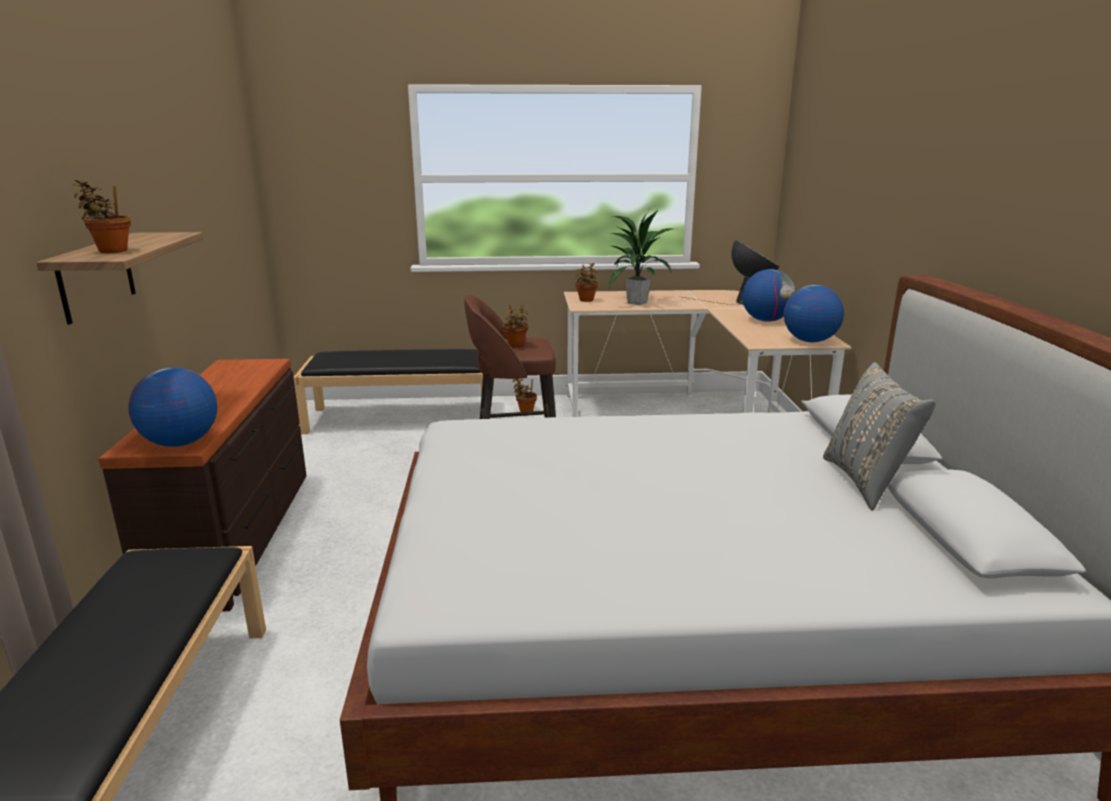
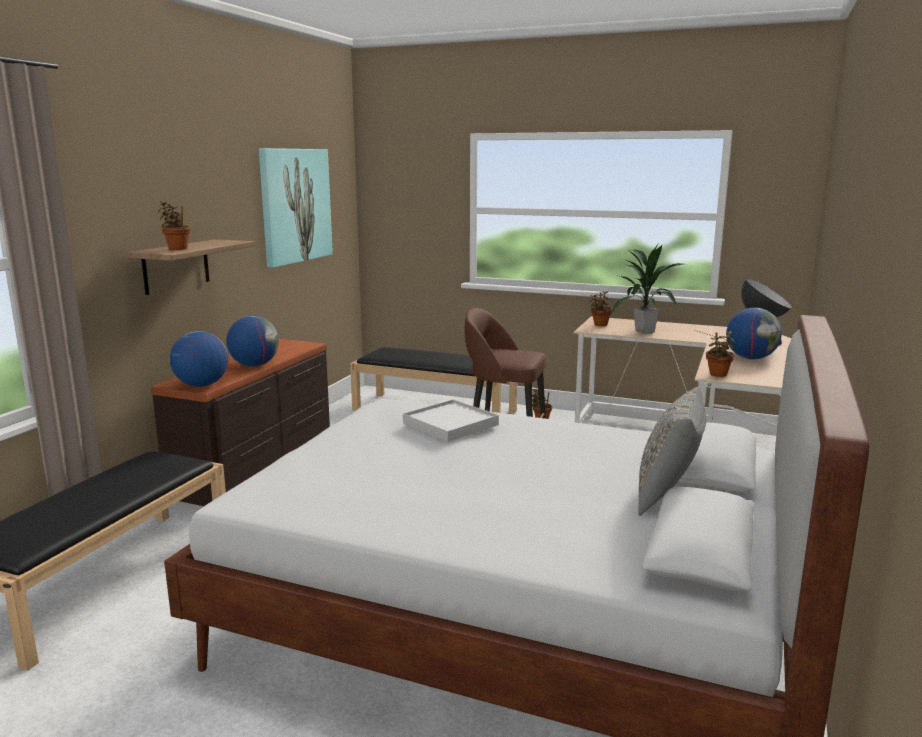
camera: 25 degrees right, 5 degrees down
(205, 180) = (295, 205): none -> picture
(516, 345) = (508, 355): potted plant -> potted plant (718, 375)
(567, 441) = (451, 424): none -> white tray
(809, 341) = (767, 380): globe -> globe (254, 365)

